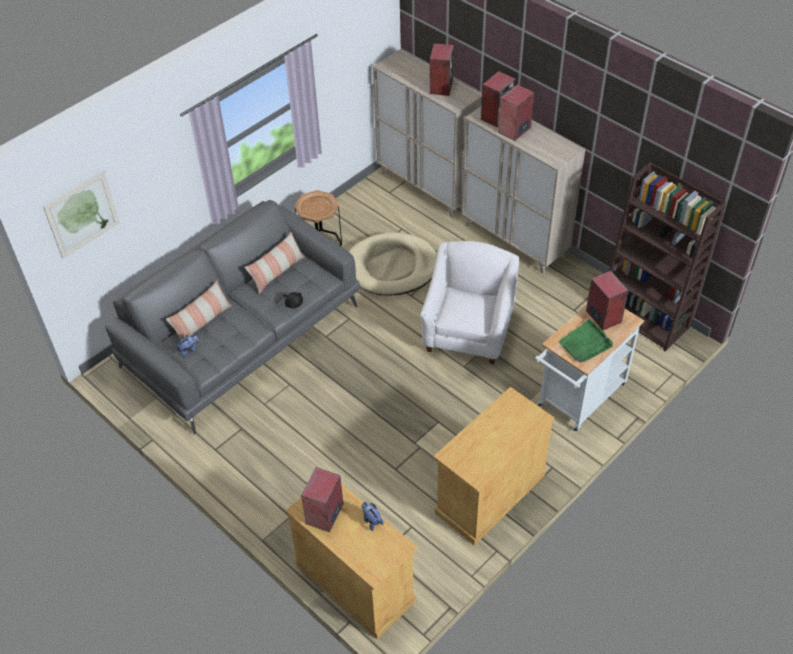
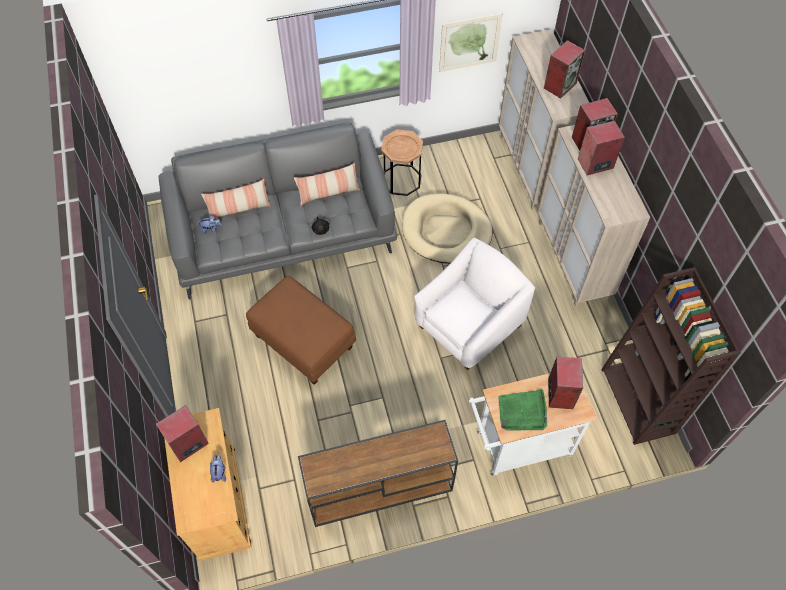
camera: 30 degrees right, 10 degrees up
(82, 214) = (153, 75): picture -> picture (469, 42)
(332, 414) = (302, 341): none -> brown ottoman
(490, 494) = (378, 489): beige cabinet -> brown console table

